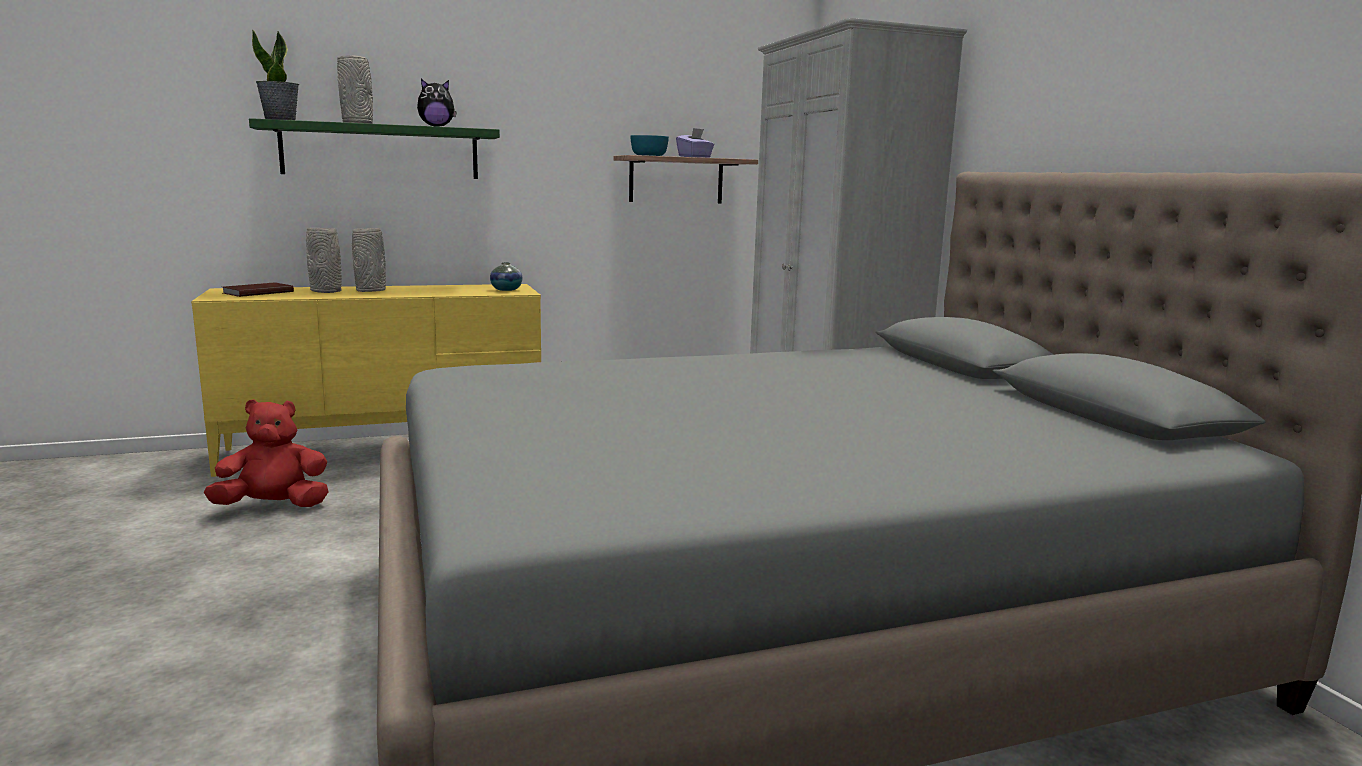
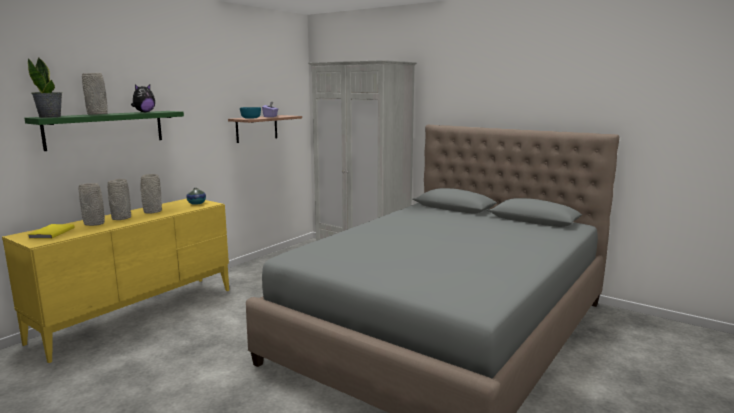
camera: 35 degrees left, 0 degrees up
(256, 292) = (50, 233): brown book -> yellow book
(274, 506) = (130, 364): red plush toy -> none
(426, 290) = (152, 211): none -> grey vase

